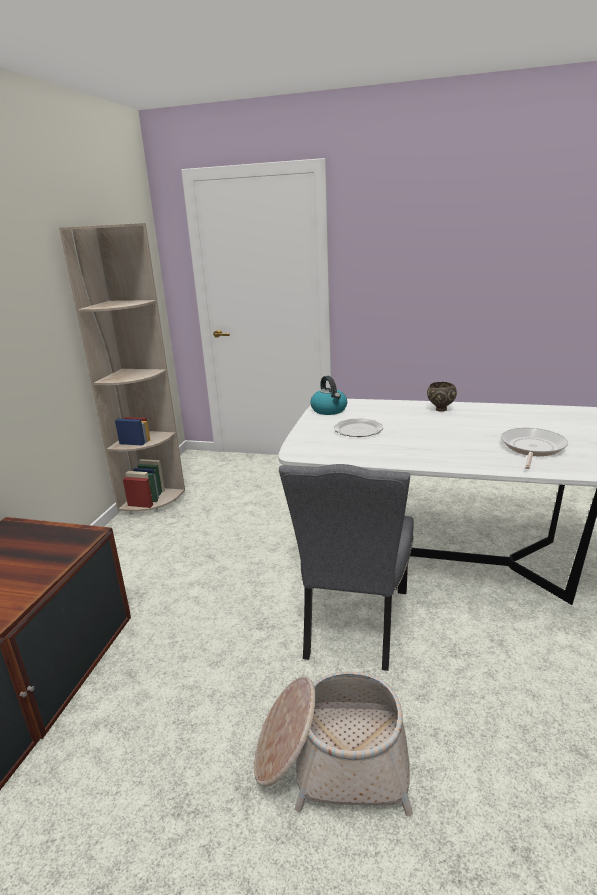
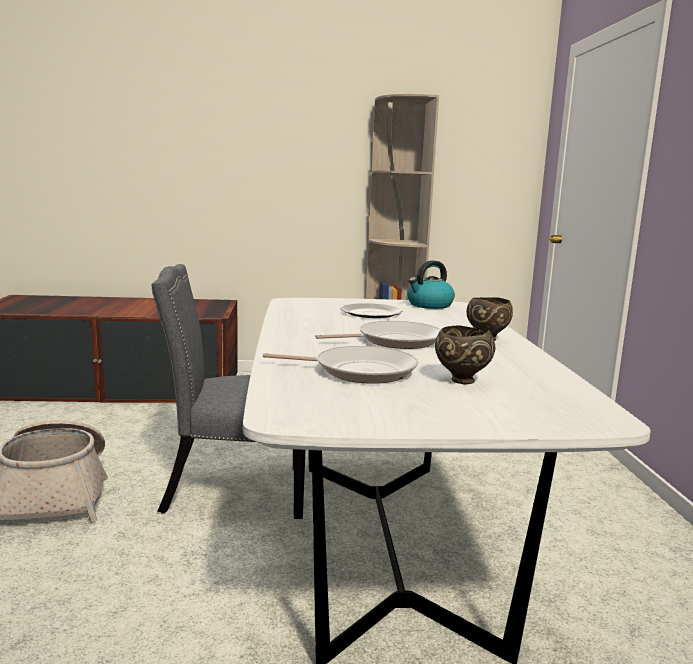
camera: 70 degrees right, 10 degrees down
(450, 432) = (394, 341): none -> frying pan
(541, 427) = (460, 381): none -> brown bowl

